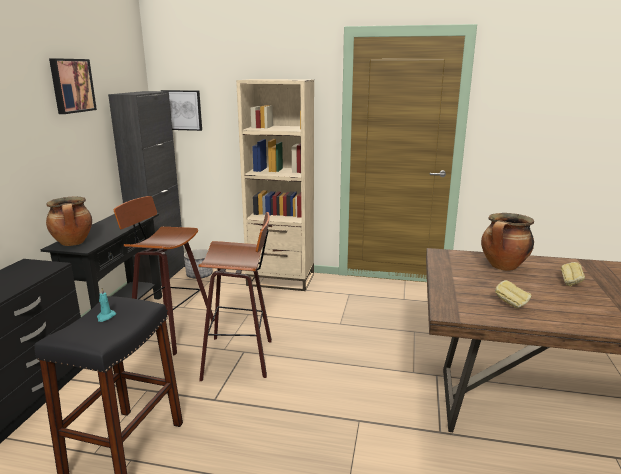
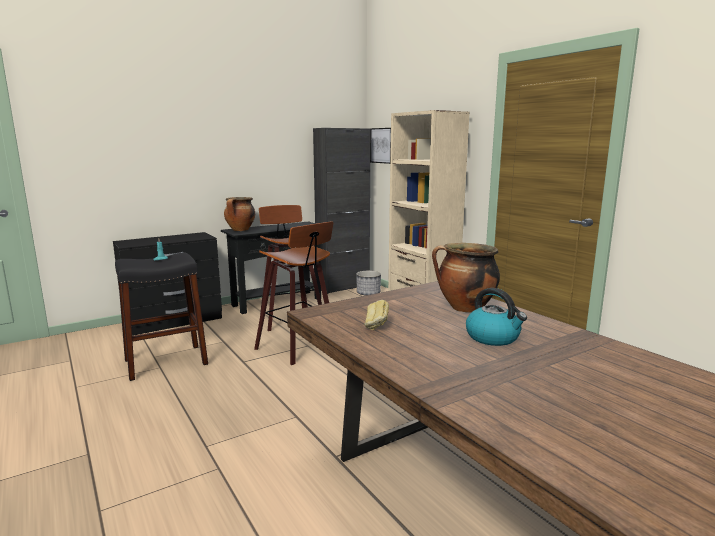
camera: 45 degrees right, 5 degrees down
(71, 85) = (275, 119): picture -> none
(570, 283) = (493, 337): bread -> kettle

